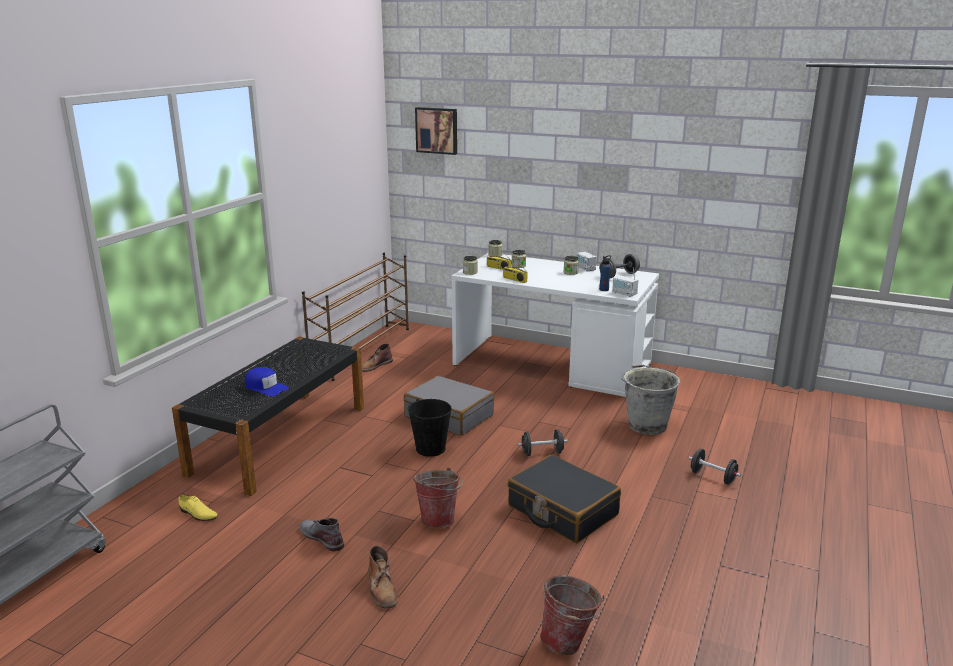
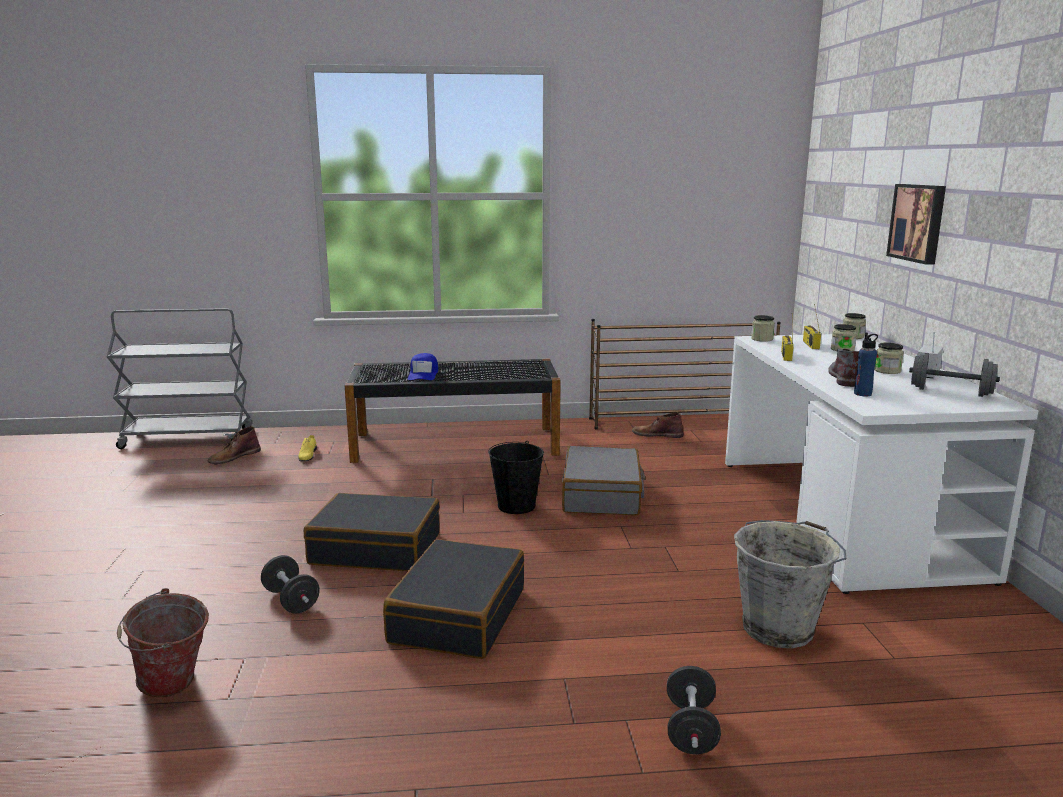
camera: 60 degrees right, 5 degrees down
(322, 537) = (304, 506): grey boot -> grey boot (844, 378)
(382, 588) = (233, 555): brown boot -> brown boot (234, 457)
(437, 130) = (842, 151): picture -> picture (918, 222)
(439, 519) = (376, 548): bucket -> black suitcase
(542, 453) = (586, 568): black dumbbell -> black dumbbell (291, 600)
(624, 294) = (874, 405): radio -> none

